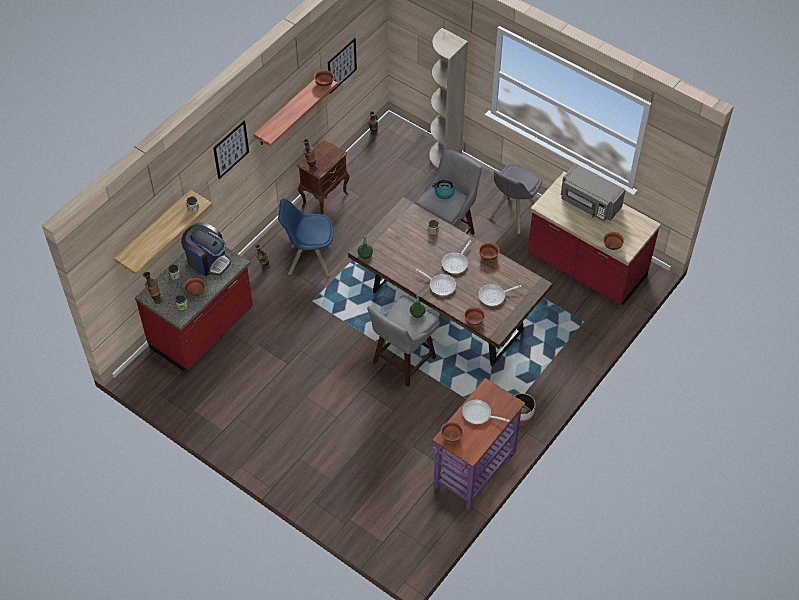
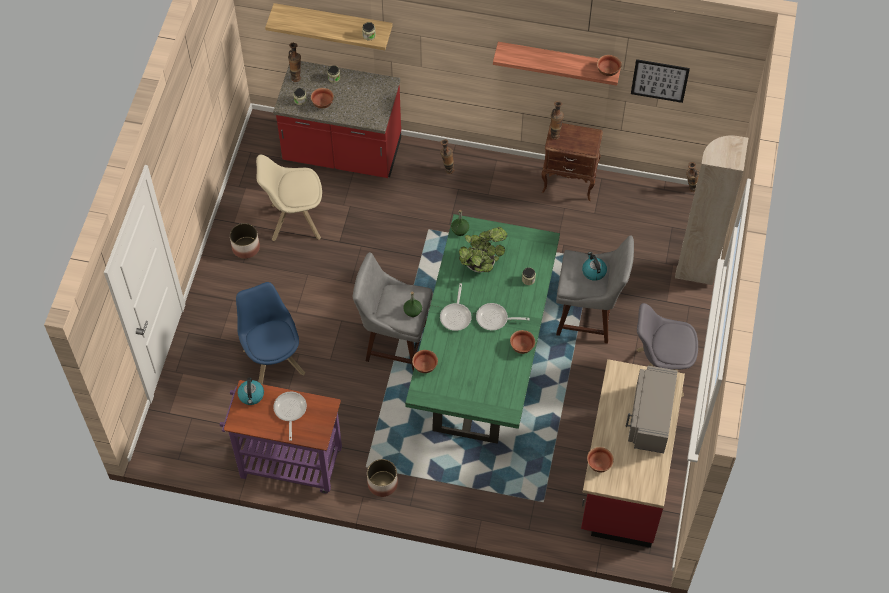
camera: 65 degrees right, 5 degrees up
(208, 260) = (366, 96): coffee machine -> none
(231, 149) = (460, 31): picture -> none
(249, 387) = (295, 221): none -> beige chair
(253, 431) = (246, 248): none -> planter
(309, 260) = (479, 204): blue chair -> blue chair (273, 362)
(403, 252) = (481, 264): none -> potted plant
(448, 311) = (483, 359): brown dining table -> green dining table
(451, 436) = (251, 395): bowl -> kettle
(494, 296) = (469, 373): frying pan -> none

